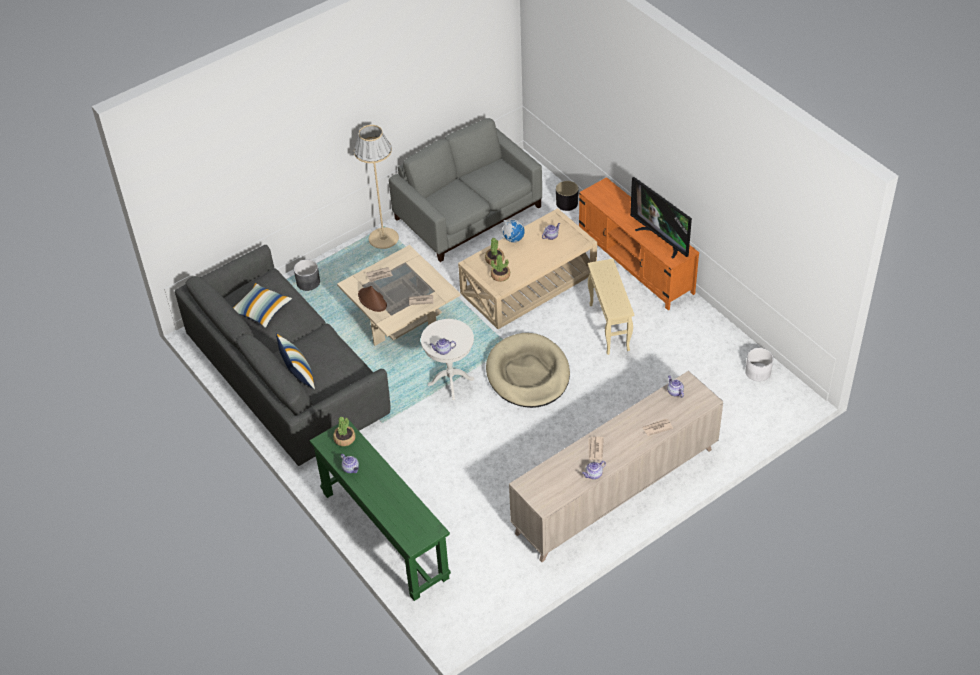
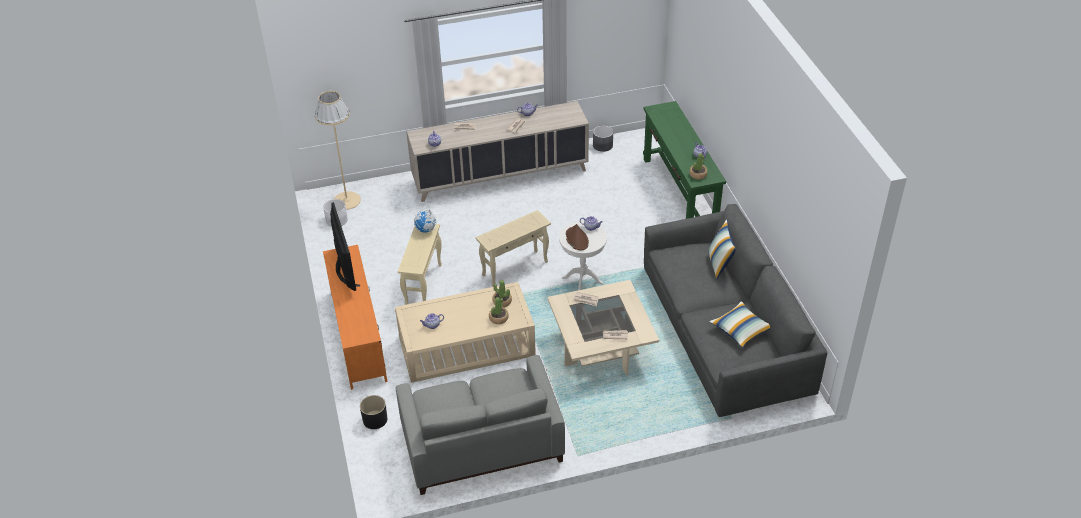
camera: 160 degrees left, 5 degrees down
(308, 282) = (681, 413): grey planter -> grey planter (602, 145)
(372, 300) = (631, 313): brown hat -> brown hat (576, 239)
(383, 238) = (584, 441): beige floor lamp -> beige floor lamp (346, 200)
(513, 239) = (469, 332): globe -> globe (426, 230)
(528, 374) = (515, 268): beige dog bed -> beige side table

